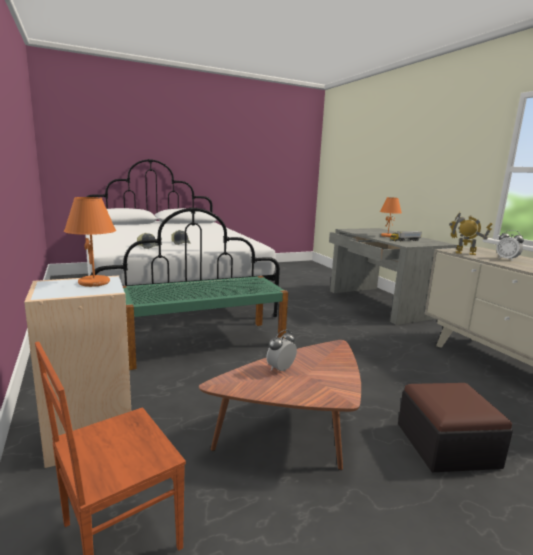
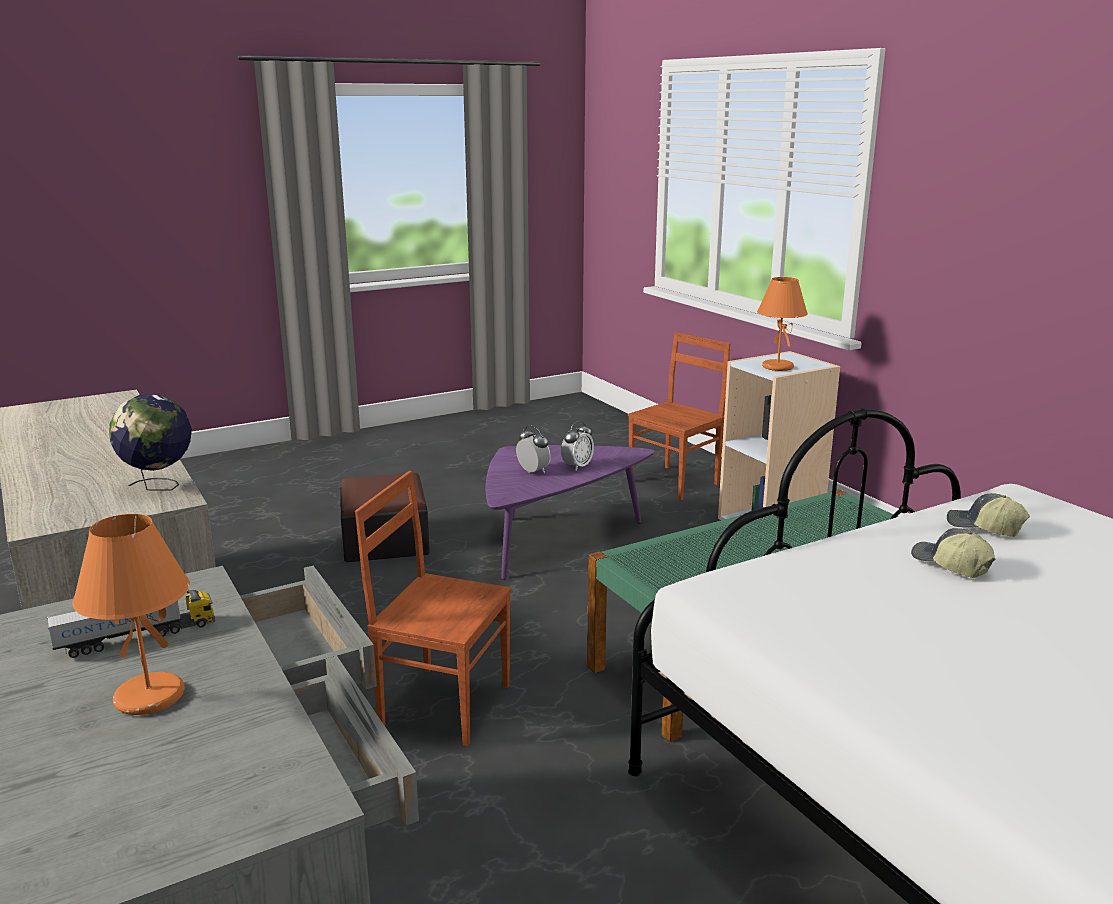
camera: 175 degrees right, 5 degrees up
(296, 433) = (554, 538): brown coffee table -> purple coffee table
(344, 339) = (444, 703): none -> brown chair
(465, 253) = (159, 487): toy robot -> globe
(507, 259) = (101, 470): alarm clock -> alarm clock (533, 471)

